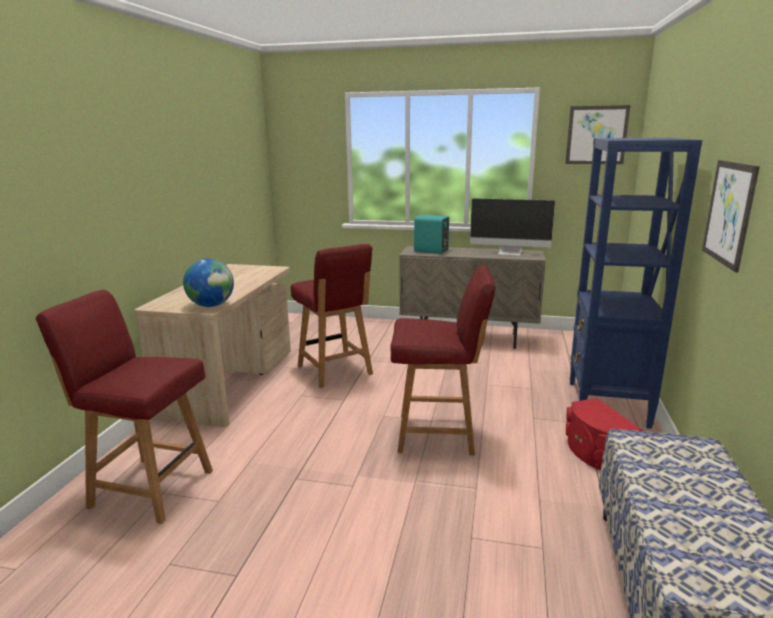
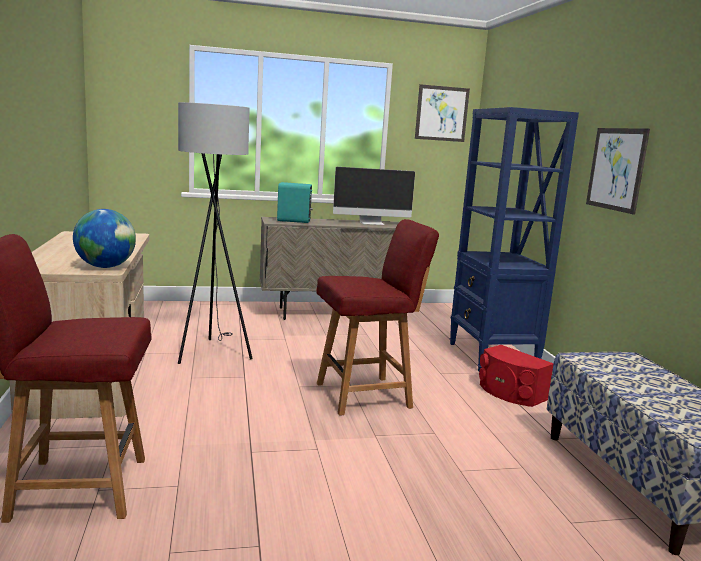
camera: 25 degrees left, 5 degrees down
(335, 371) = (212, 352): red chair -> grey floor lamp

